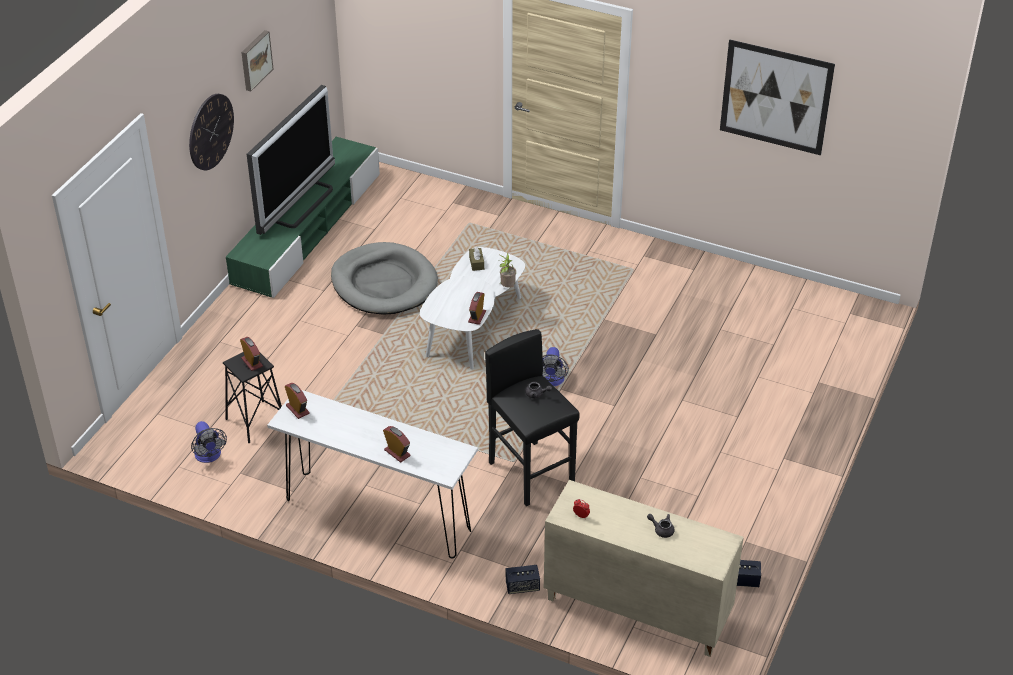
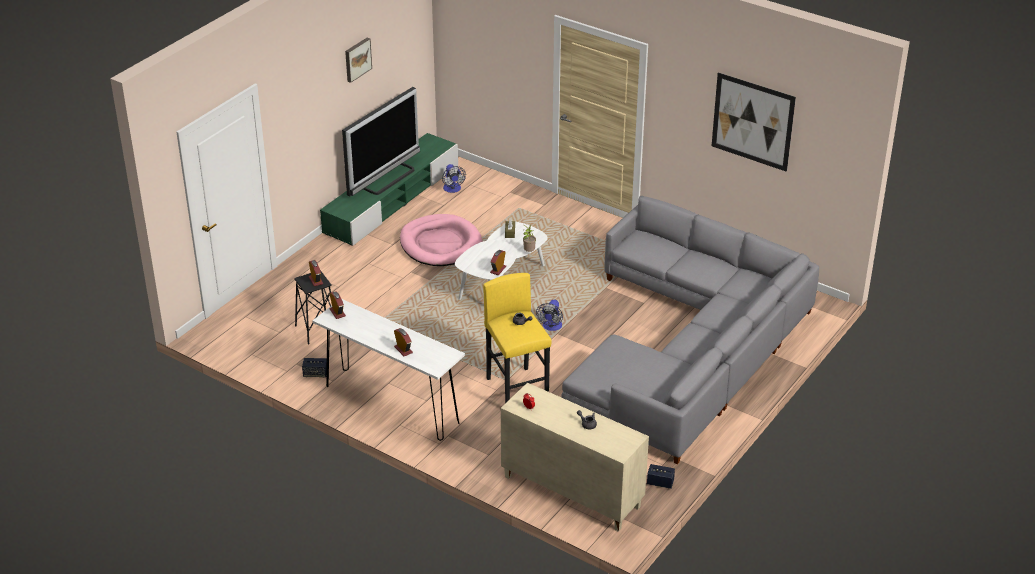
camera: 10 degrees right, 5 degrees down
(209, 456) = (276, 350): fan -> fan (453, 189)
(210, 131) = (314, 108): wall clock -> none
(384, 283) = (440, 244): grey dog bed -> pink dog bed
(522, 586) = (488, 466): speaker -> speaker (315, 374)
(531, 472) = (517, 389): black stool -> yellow stool
(728, 390) = (690, 349): none -> grey sofa

